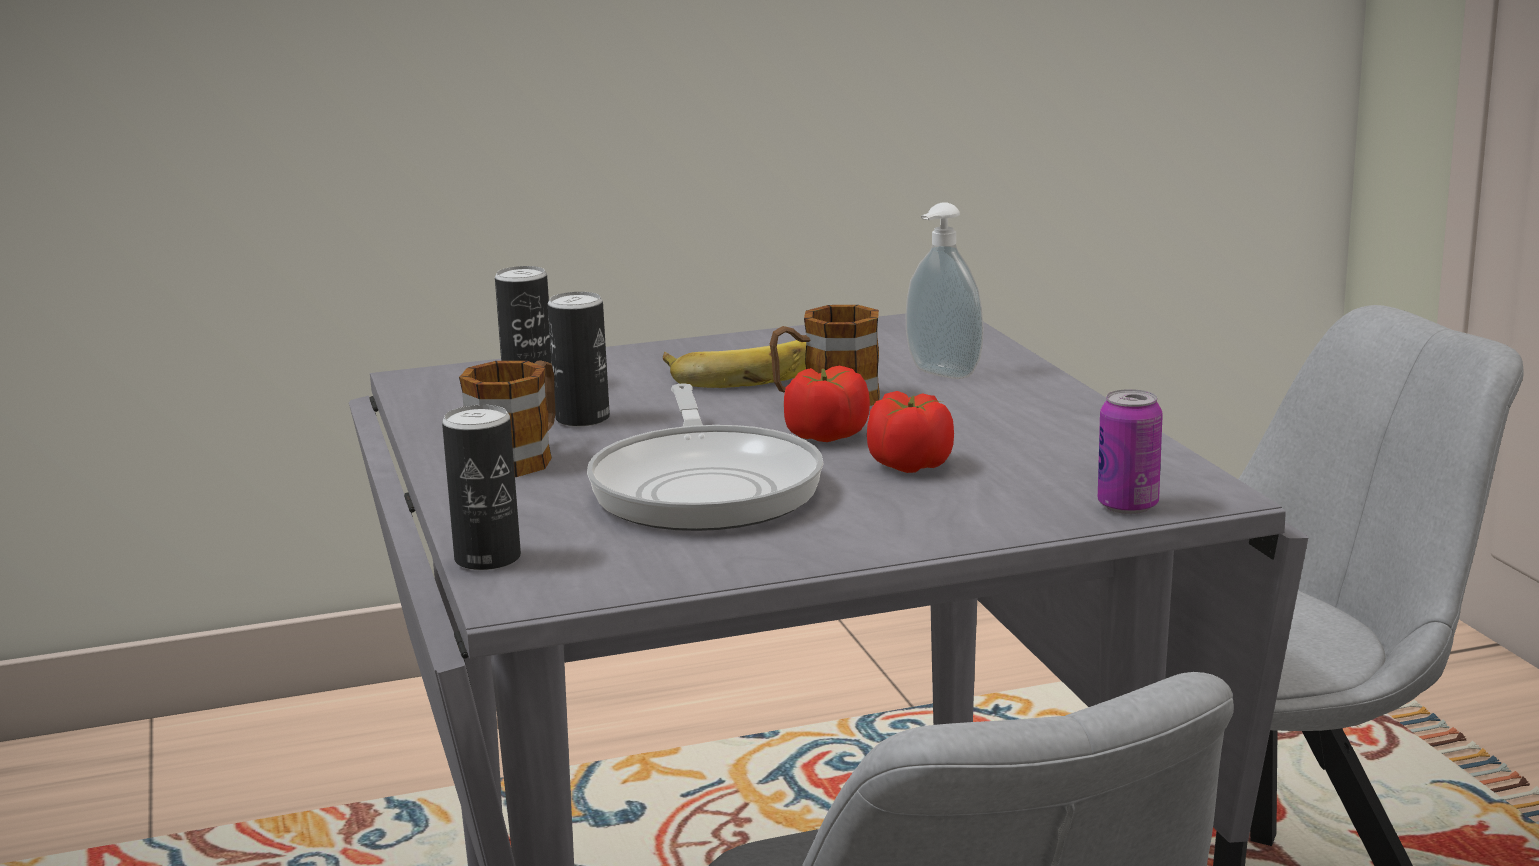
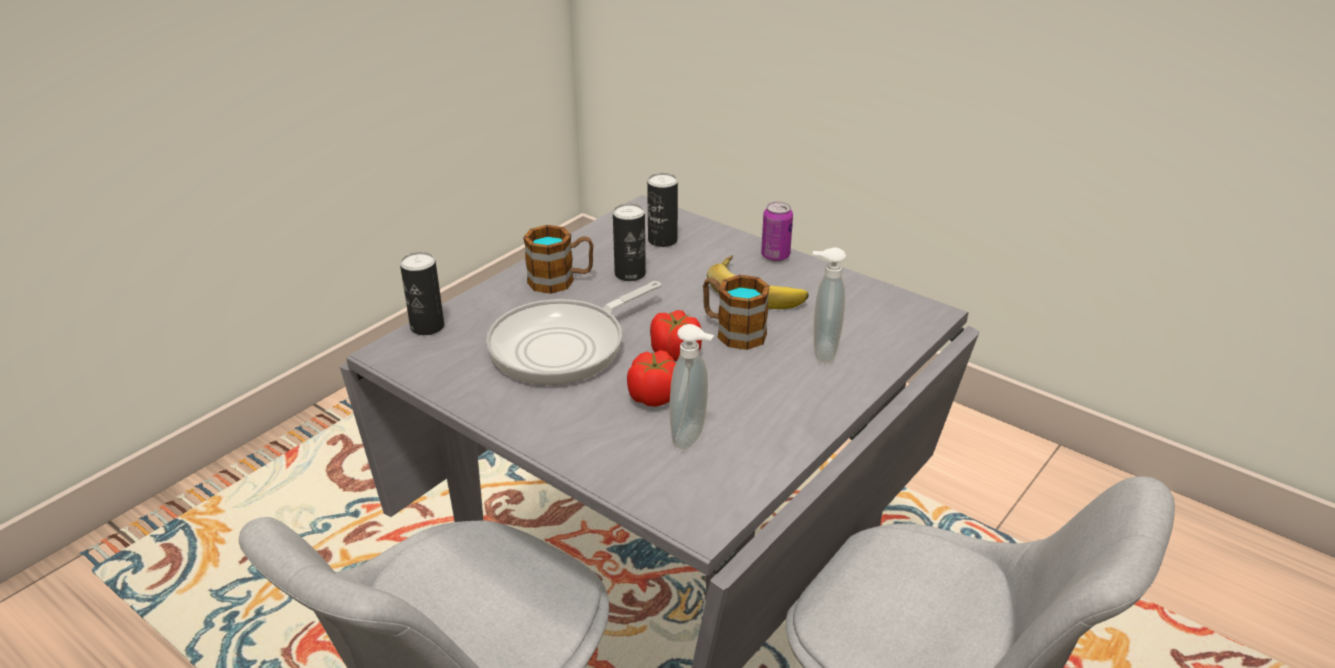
camera: 55 degrees right, 15 degrees up
(1027, 465) = (691, 437): none -> soap dispenser
(1127, 505) = (655, 496): can -> can (775, 256)

